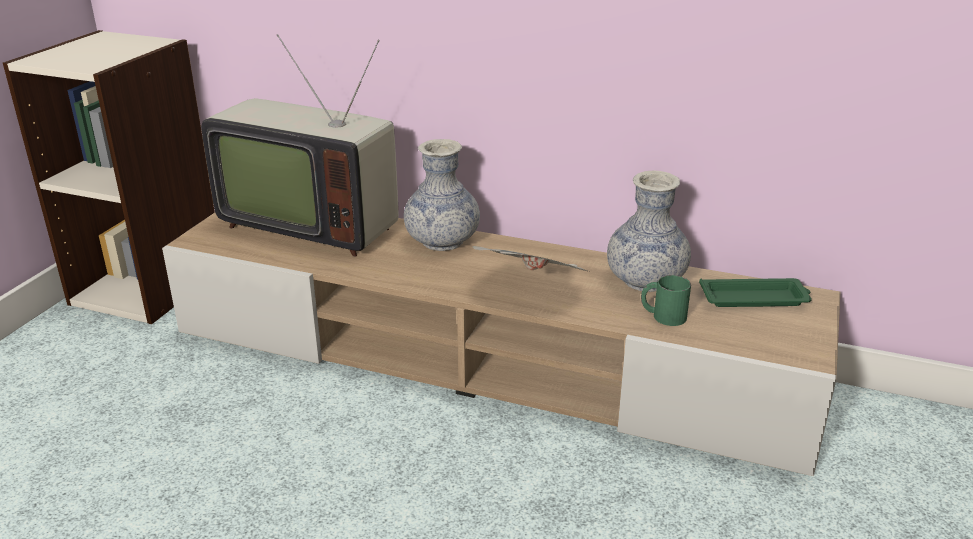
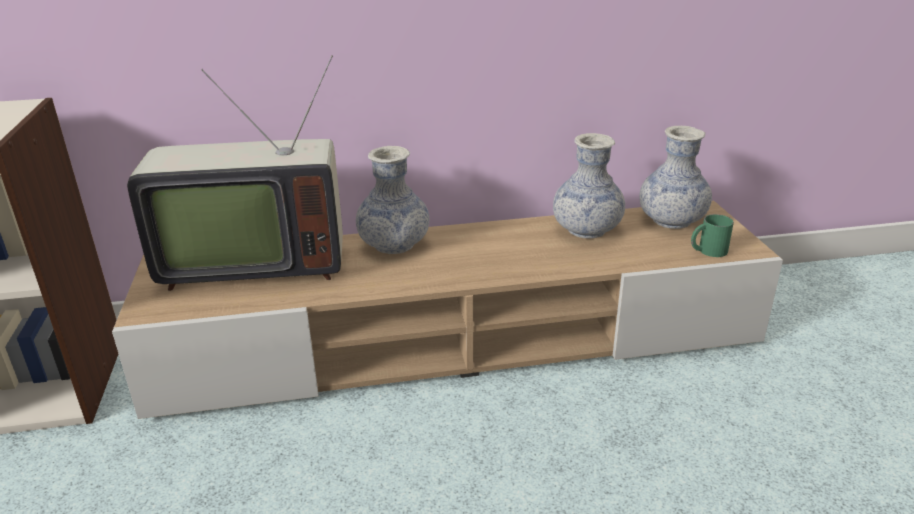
camera: 30 degrees left, 0 degrees up
(534, 287) = (512, 259): newspaper -> none
(662, 315) = (628, 251): green mug -> green mug (707, 251)
(755, 298) = (671, 220): green tray -> vase

